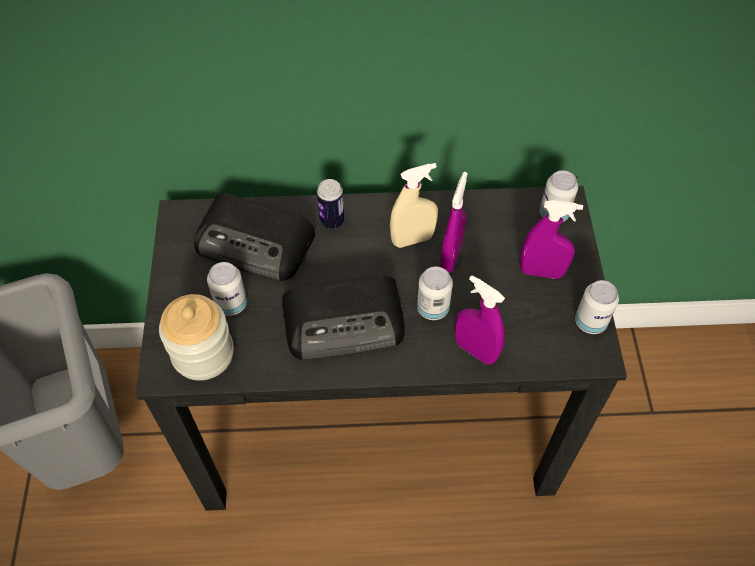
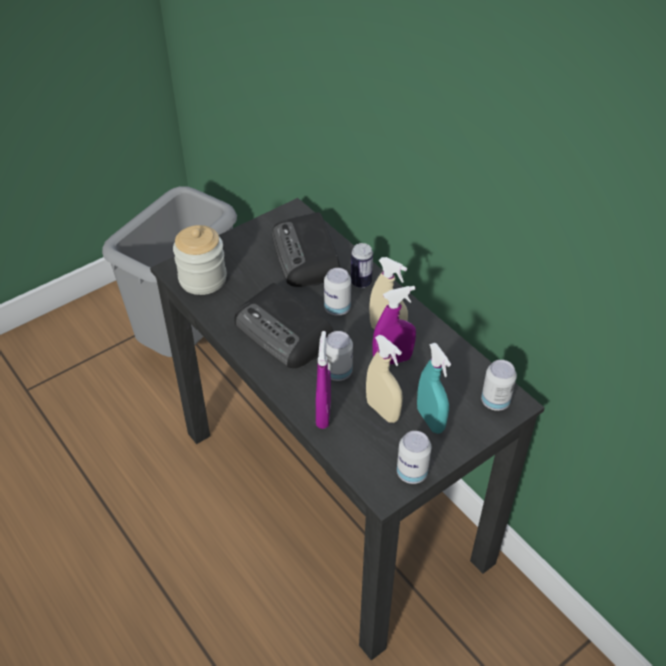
camera: 55 degrees right, 10 degrees down
(231, 304) = (249, 271): can -> can (337, 308)
(505, 301) = (382, 411): none -> beige spray bottle
(541, 272) = (430, 420): purple spray bottle -> turquoise spray bottle

